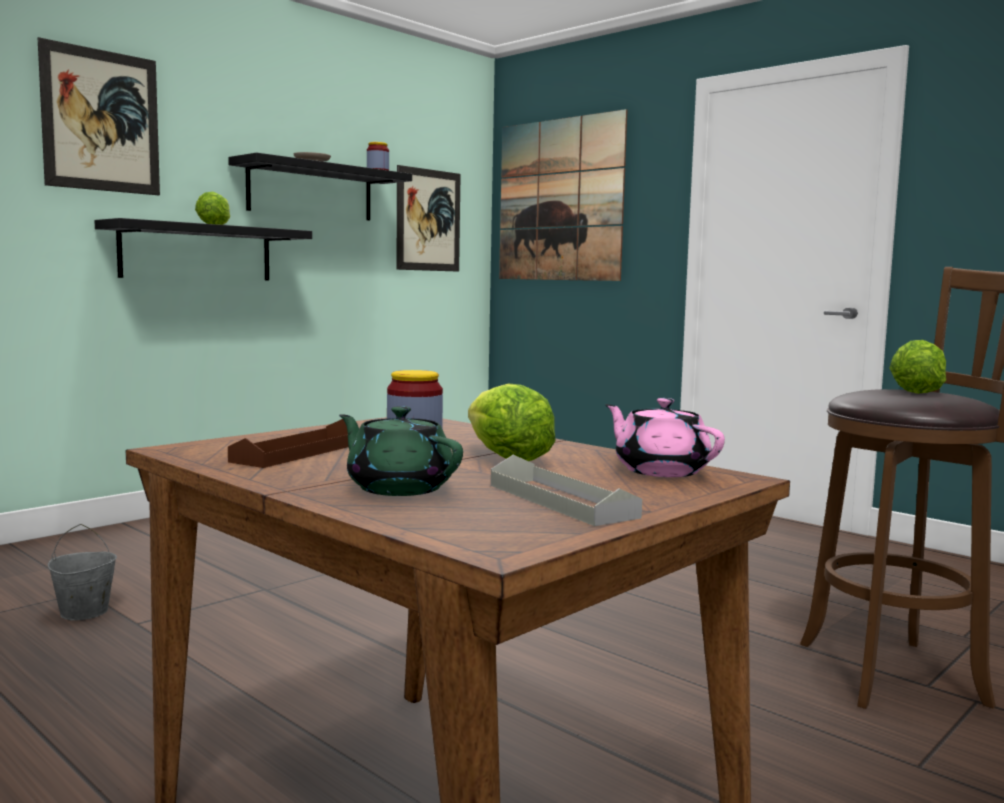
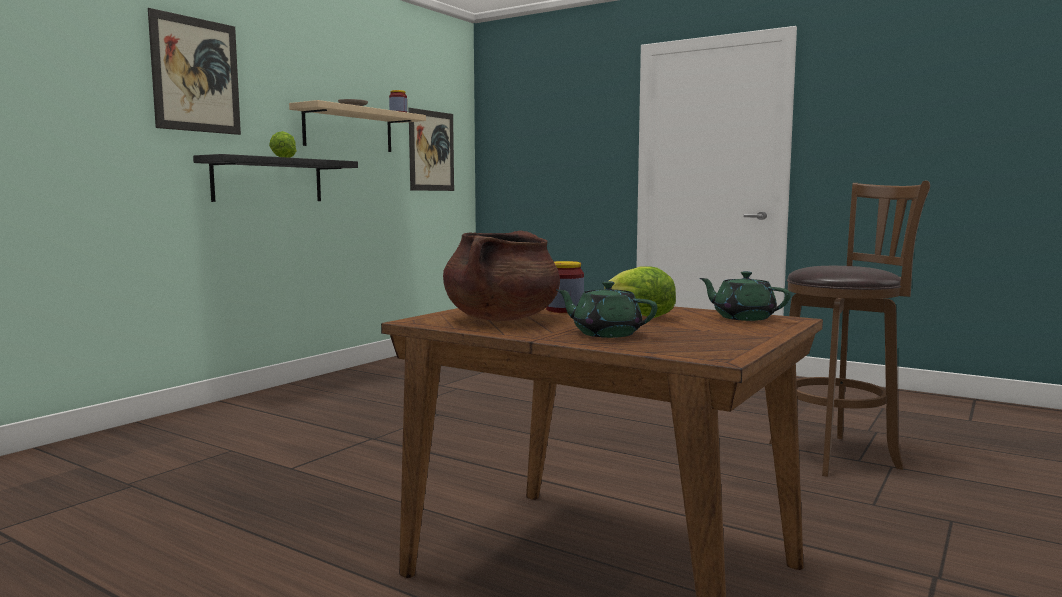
camera: 10 degrees left, 0 degrees up
(84, 612) = (243, 464): grey bucket -> none
(297, 452) = (502, 319): brown tray -> brown cooking pot
(311, 191) = (348, 129): black shelf -> beige shelf
(560, 200) = (533, 134): picture -> none
(561, 501) = (712, 335): grey tray -> none
(660, 470) = (743, 317): pink teapot -> green teapot
(917, 392) = (844, 266): lettuce -> none

